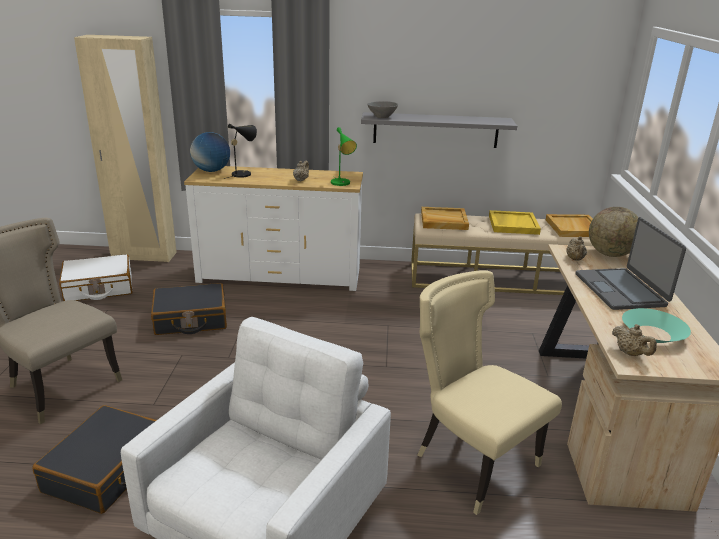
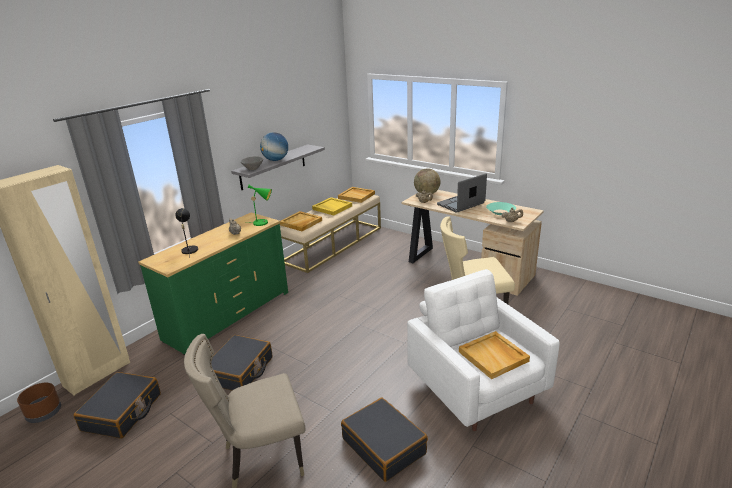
camera: 55 degrees left, 0 degrees up
(84, 258) = (44, 413): none -> brown planter
(99, 288) = (122, 412): white suitcase -> black suitcase
(211, 171) = (161, 259): globe -> globe (275, 160)
(234, 476) = (494, 356): none -> beige tray
(280, 275) = (228, 315): white dresser -> green dresser
(621, 290) = (461, 204): laptop -> laptop turned 120 degrees clockwise

